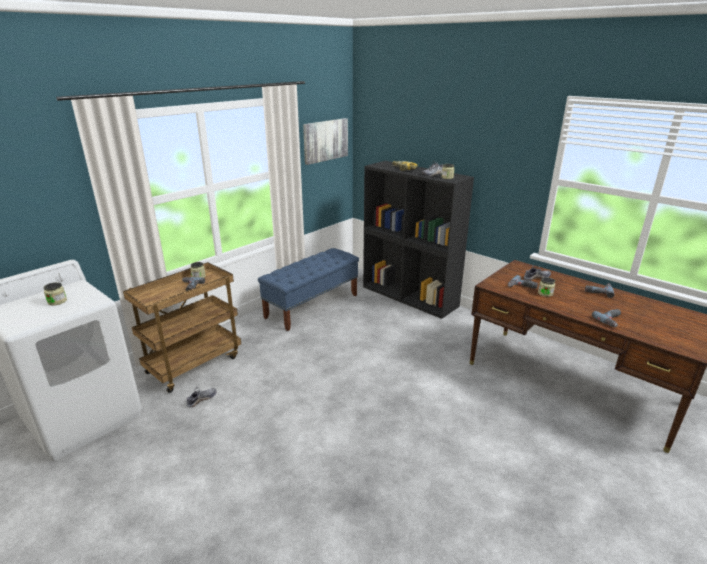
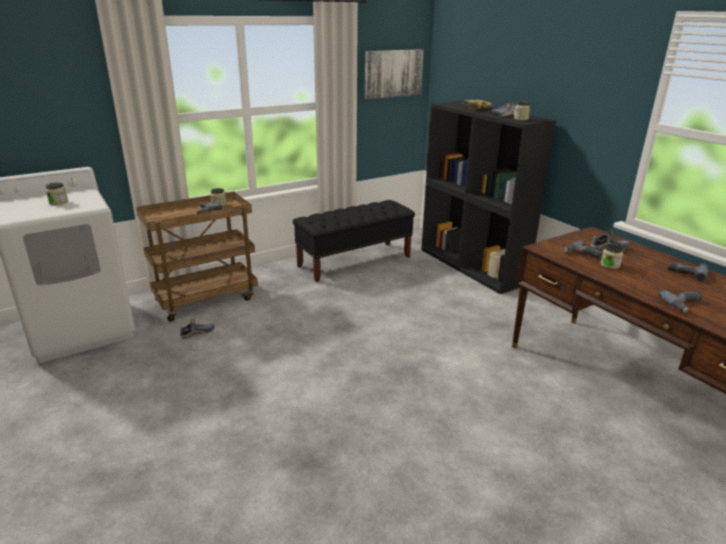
camera: 15 degrees right, 0 degrees up
(312, 306) = (355, 261): blue bench -> black bench

